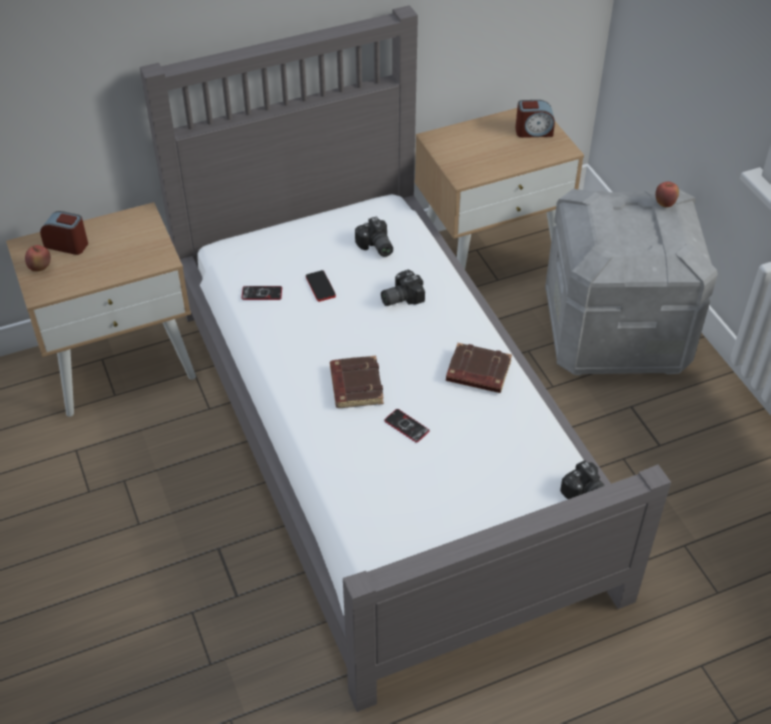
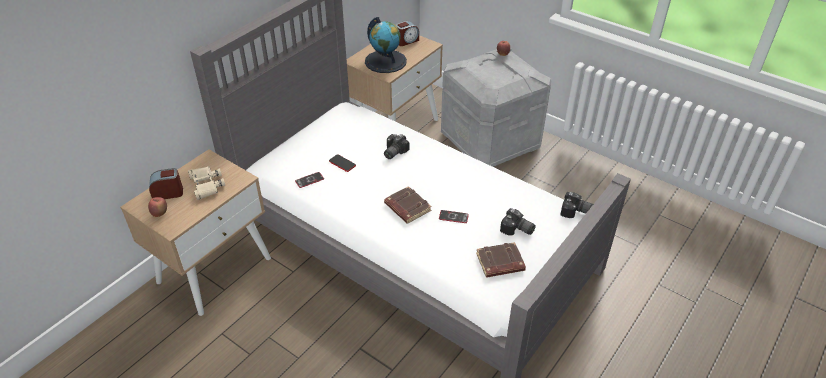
camera: 30 degrees left, 5 degrees down
(116, 251) = (206, 185): none -> beige binoculars
(375, 247) = (357, 131): camera -> camera (517, 230)
(477, 154) = (385, 61): none -> globe
(477, 372) = (468, 174): brown book -> brown book (500, 263)

